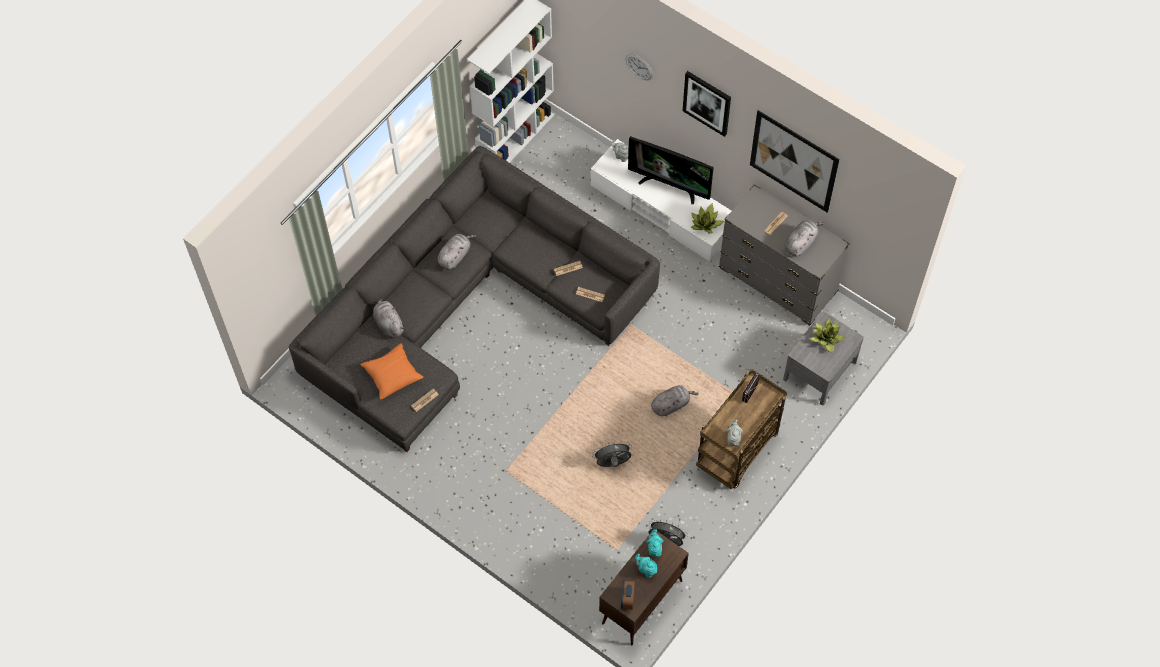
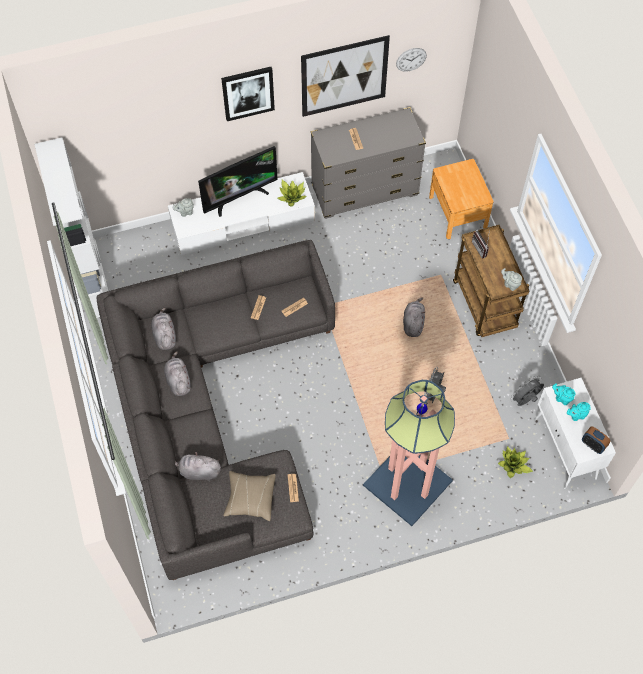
camera: 55 degrees left, 0 degrees up
(392, 375) = (250, 498): orange pillow -> beige pillow
(511, 494) = (407, 483): none -> floor lamp
(639, 66) = (170, 117): wall clock -> wall clock (411, 59)
(641, 603) = (565, 449): brown cabinet -> white cabinet
(801, 243) = (385, 135): grey plush toy -> grey plush toy (164, 335)
(820, 370) = (457, 212): grey nightstand -> brown nightstand
(827, 338) = (457, 180): potted plant -> potted plant (513, 465)

